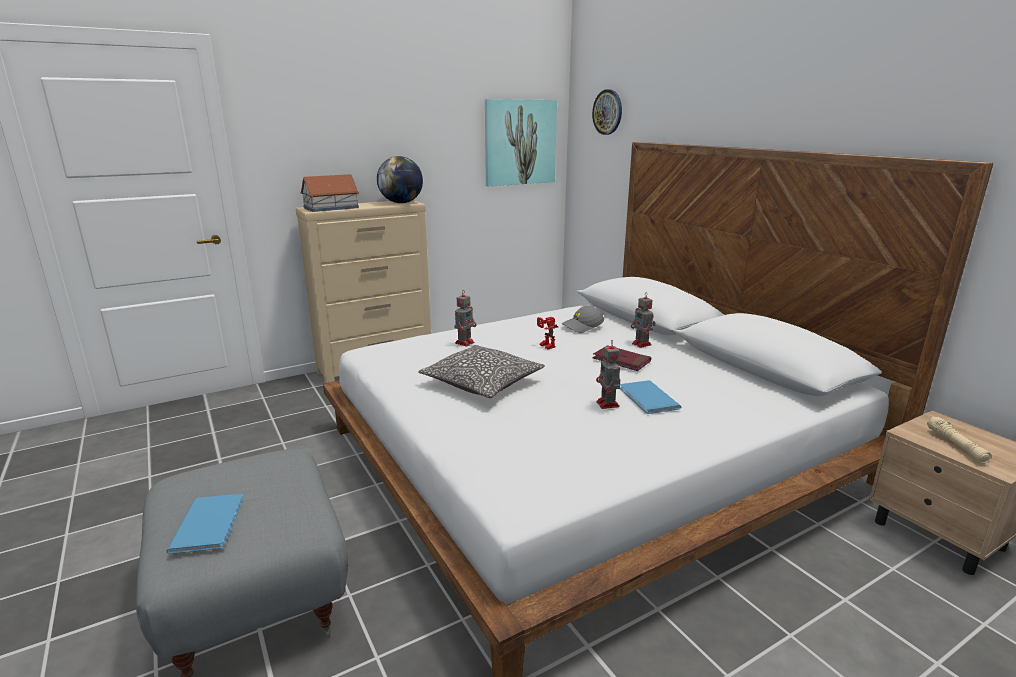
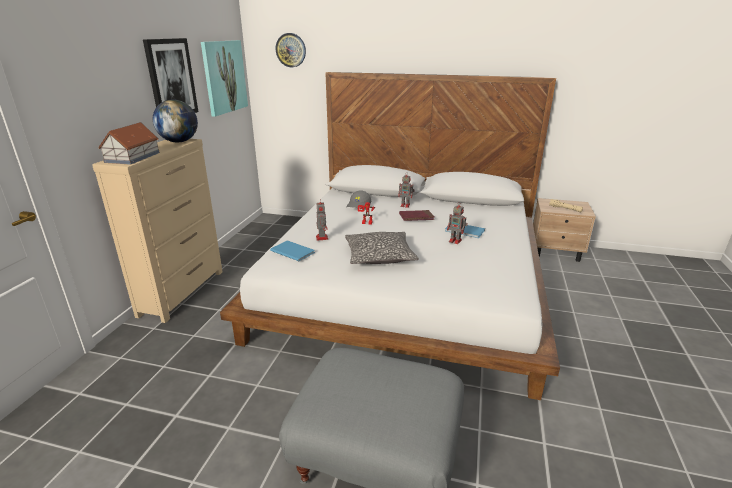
camera: 45 degrees left, 5 degrees up
(211, 522) = (396, 409): blue book -> blue book (292, 251)
(426, 137) = (171, 79): none -> picture

